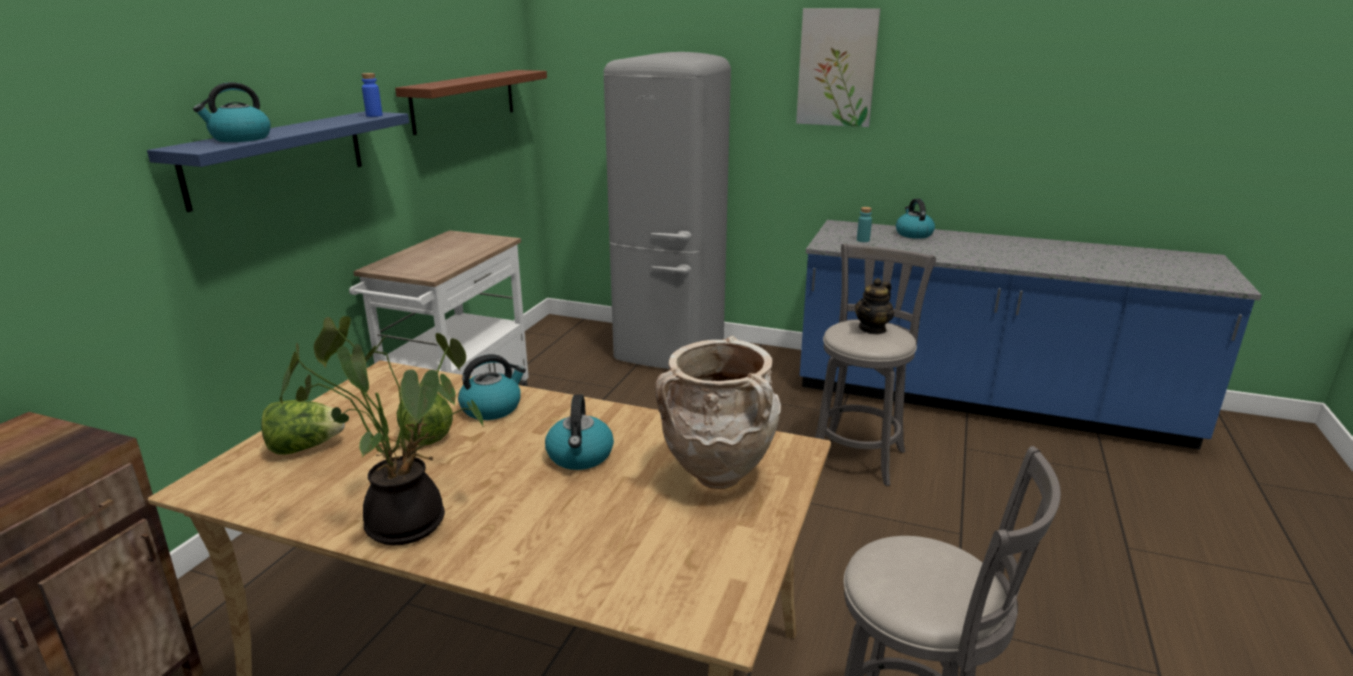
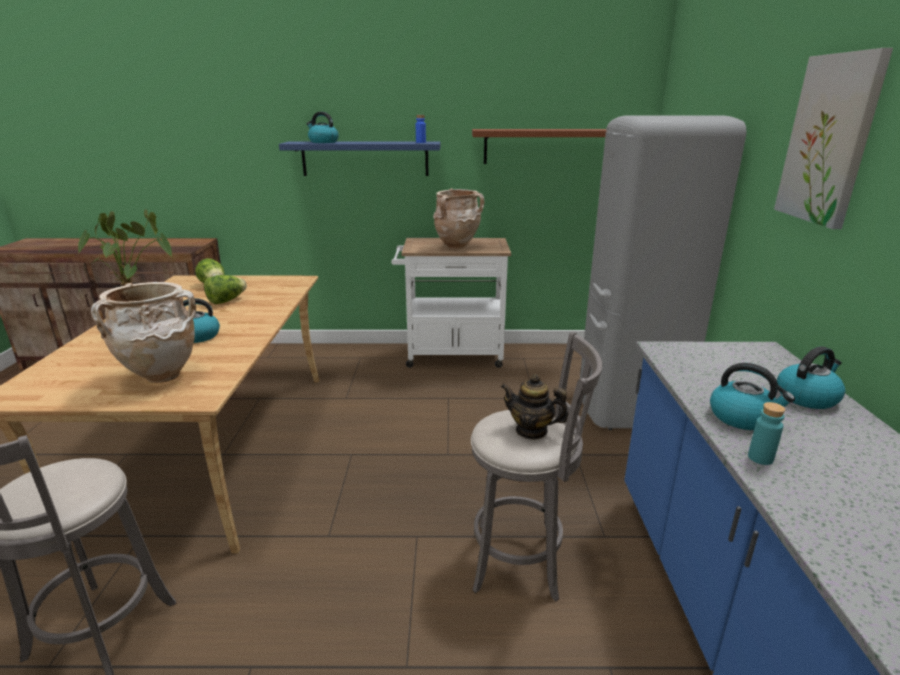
camera: 70 degrees right, 0 degrees up
(457, 254) = (457, 247): none -> beige vase
(492, 408) = (259, 307): kettle -> kettle (742, 417)
(863, 240) = (716, 367): turquoise bottle -> turquoise bottle (760, 458)

